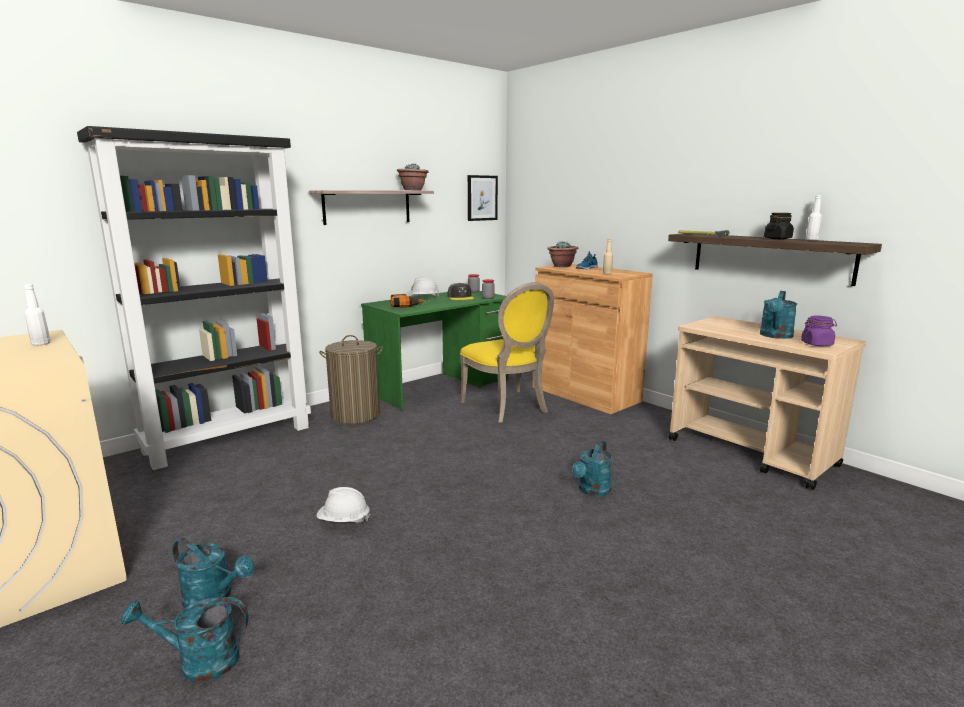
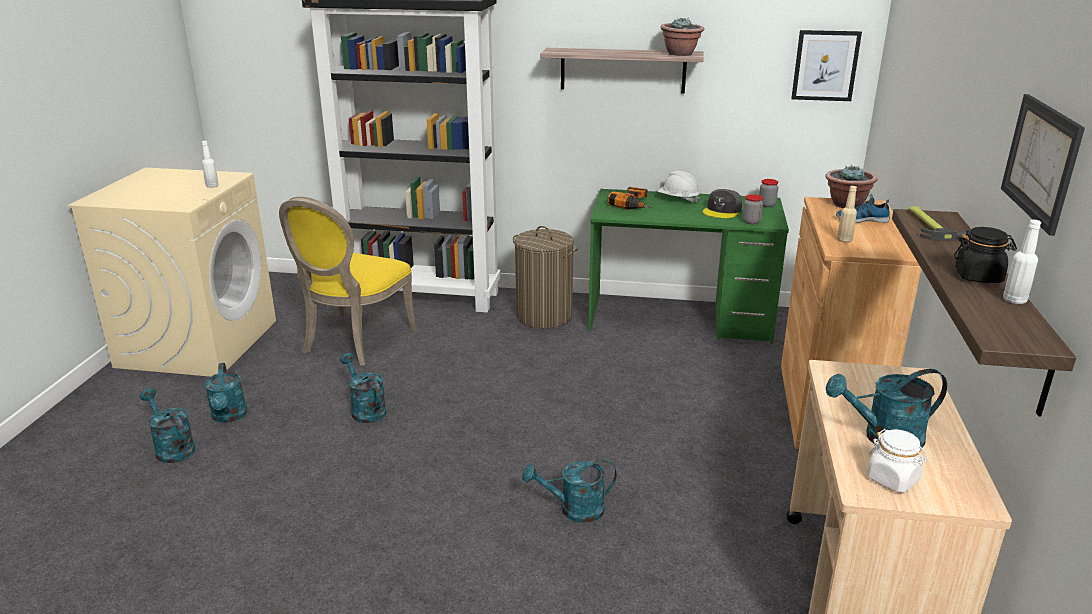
camera: 50 degrees right, 10 degrees up
(343, 521) = (365, 409): white hard hat -> turquoise watering can
(508, 407) = (695, 378): yellow chair -> yellow chair (354, 342)
(790, 173) = (1041, 161): none -> picture
(817, 344) = (893, 479): purple jar -> white jar

